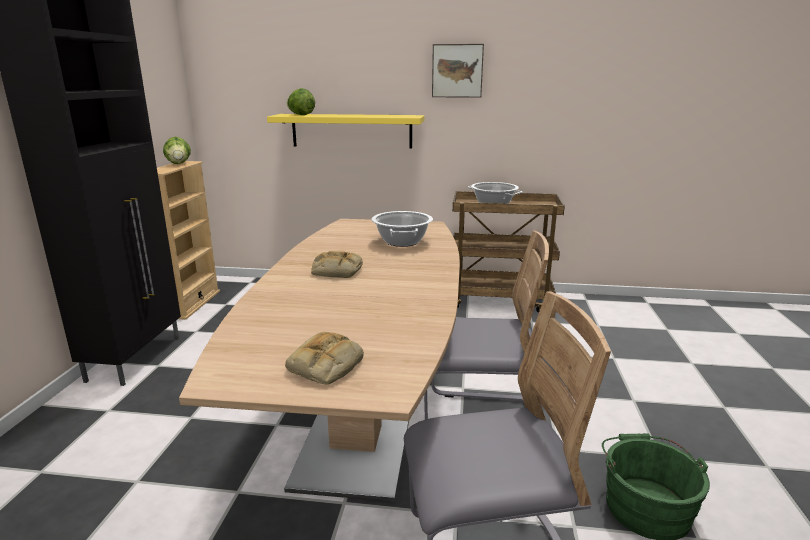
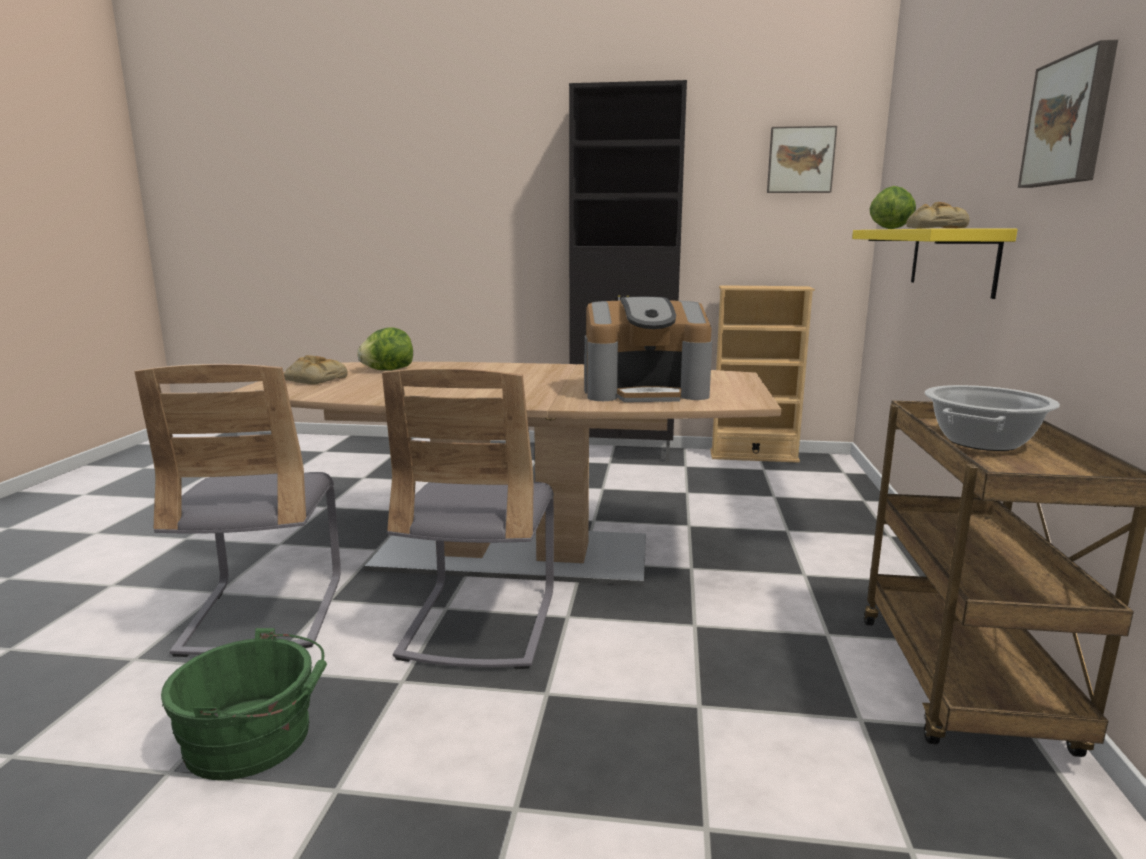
camera: 90 degrees right, 5 degrees down
(152, 57) = (800, 160): none -> picture
(179, 164) = (783, 286): lettuce -> lettuce (387, 370)
(336, 271) = (526, 376): bread -> bread (934, 228)
(402, 241) = (645, 391): cooking pot -> coffee machine

